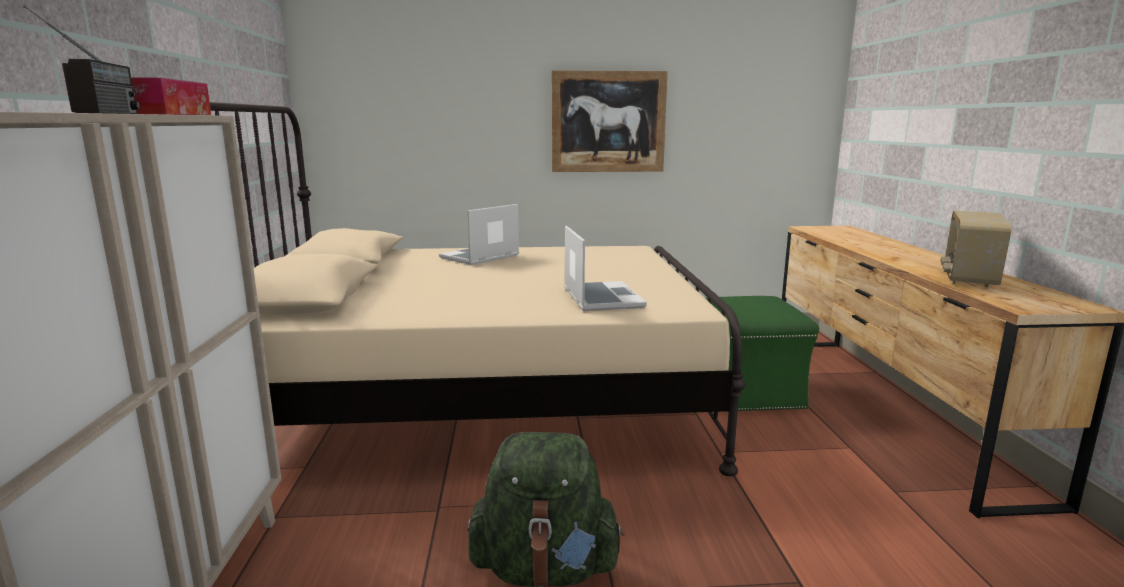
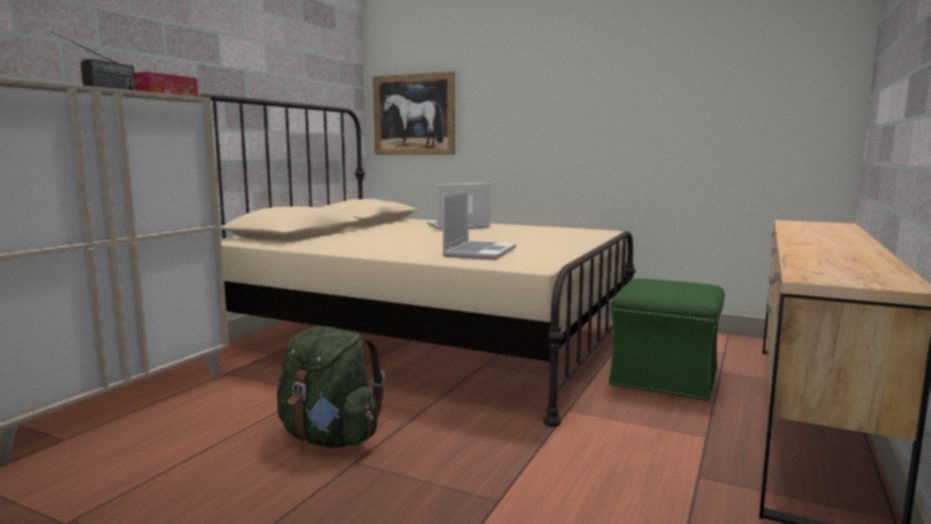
camera: 30 degrees right, 5 degrees down
(608, 122) = (600, 115): picture -> picture (413, 114)
(967, 278) = (832, 259): radio -> none

